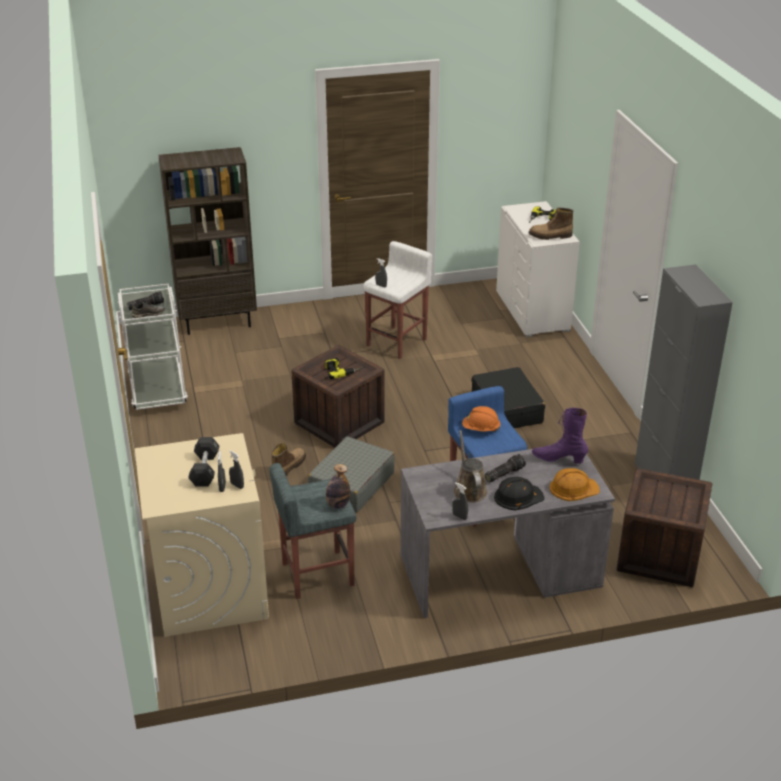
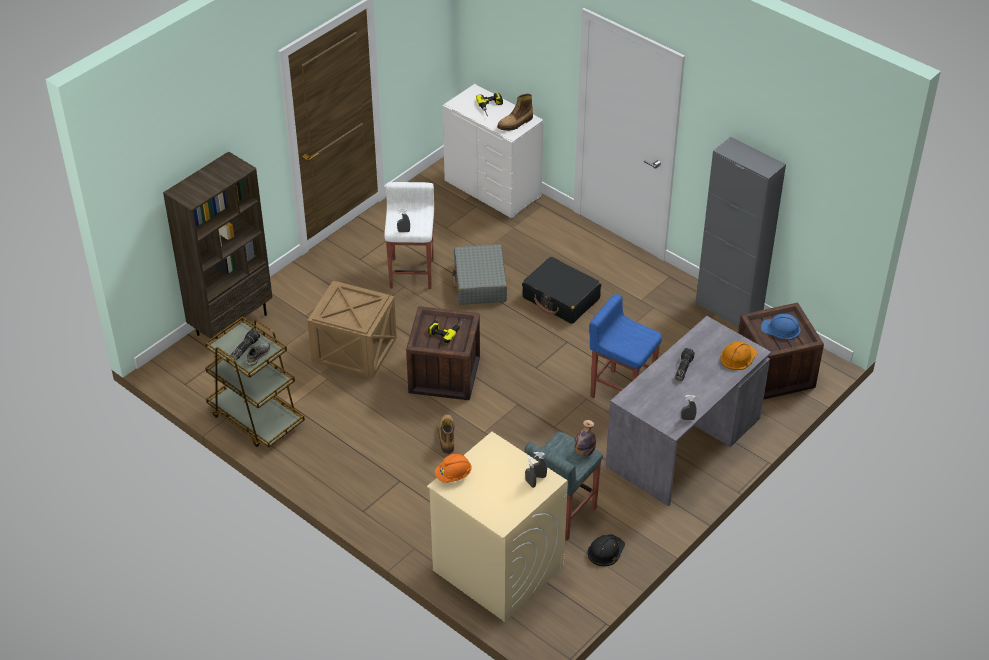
camera: 35 degrees left, 10 degrees up
(158, 389) = (256, 418): white cart -> brown cart
(205, 470) = (501, 476): black dumbbell -> none
(286, 376) = (353, 350): none -> crate
(351, 484) = (510, 426): grey suitcase -> grey suitcase (480, 283)
(469, 489) = (673, 393): brown watering can -> none
(480, 429) = (619, 336): orange hard hat -> orange hard hat (453, 475)
(518, 496) = (709, 382): black hard hat -> black hard hat (605, 550)
(559, 459) = (707, 337): purple boot -> none
(670, 498) = (781, 329): none -> blue hard hat

